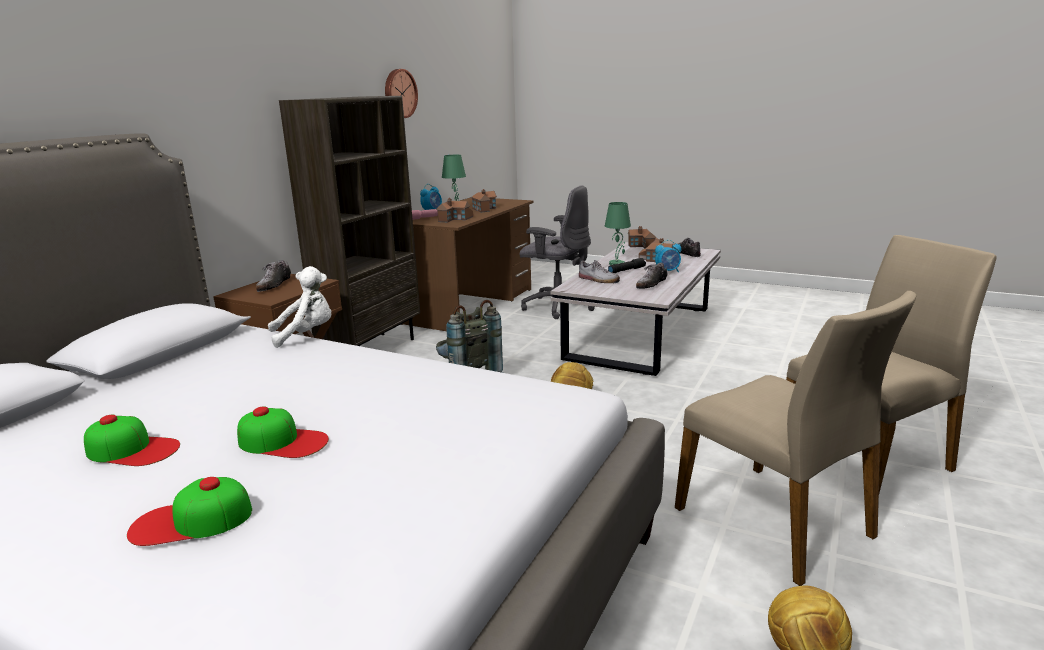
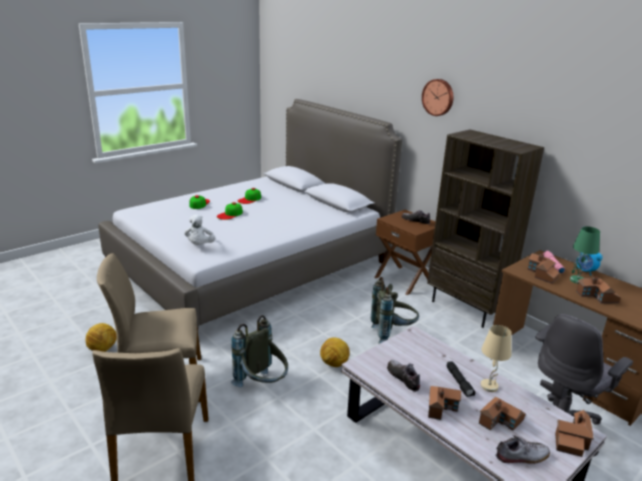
camera: 110 degrees right, 5 degrees up
(306, 335) = (331, 224): white plush toy -> white plush toy (200, 245)
(399, 93) = (604, 159): wall clock -> wall clock (438, 97)
(598, 280) = (433, 356): shoe -> none
(617, 263) = (489, 386): green table lamp -> beige table lamp
(668, 271) = (442, 406): alarm clock -> toy house
(670, 435) = (262, 386): none -> grey backpack

